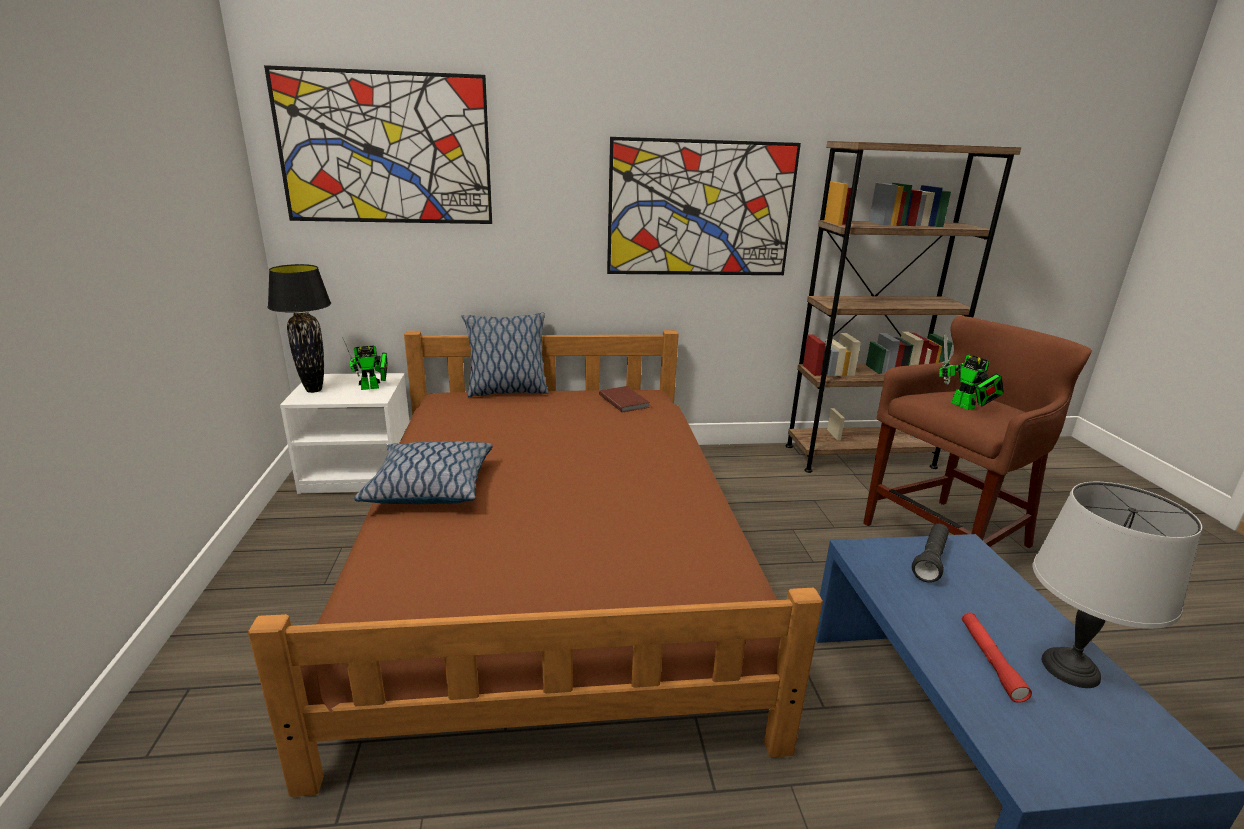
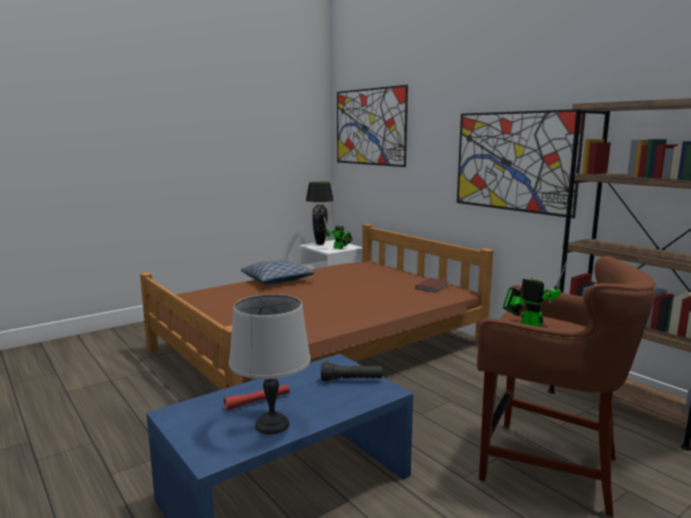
camera: 60 degrees right, 10 degrees down
(507, 391) = (396, 268): pillow -> none
(965, 407) = (528, 323): toy robot -> toy robot turned 105 degrees clockwise

